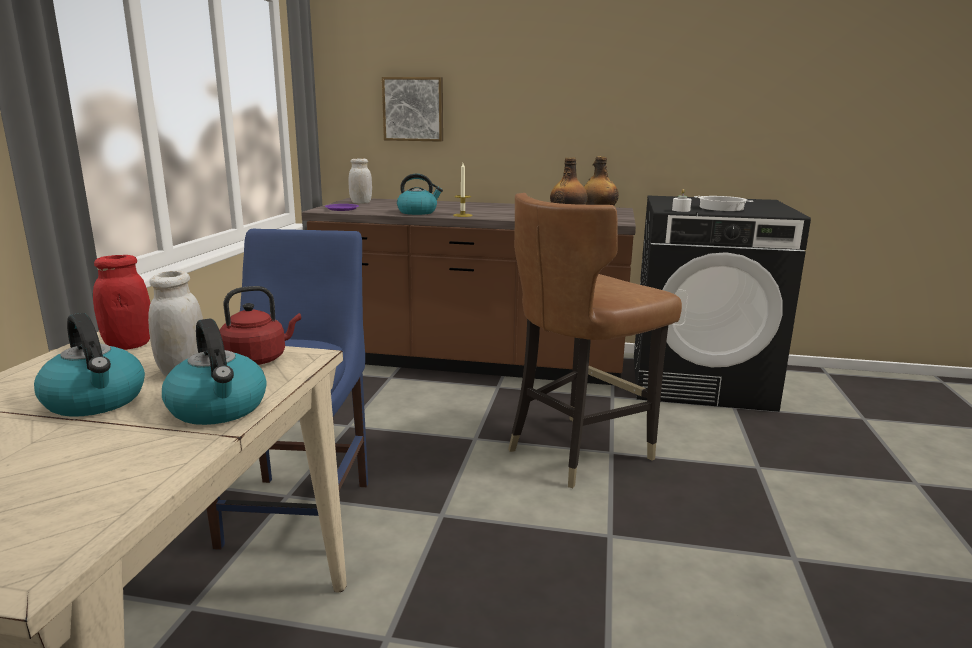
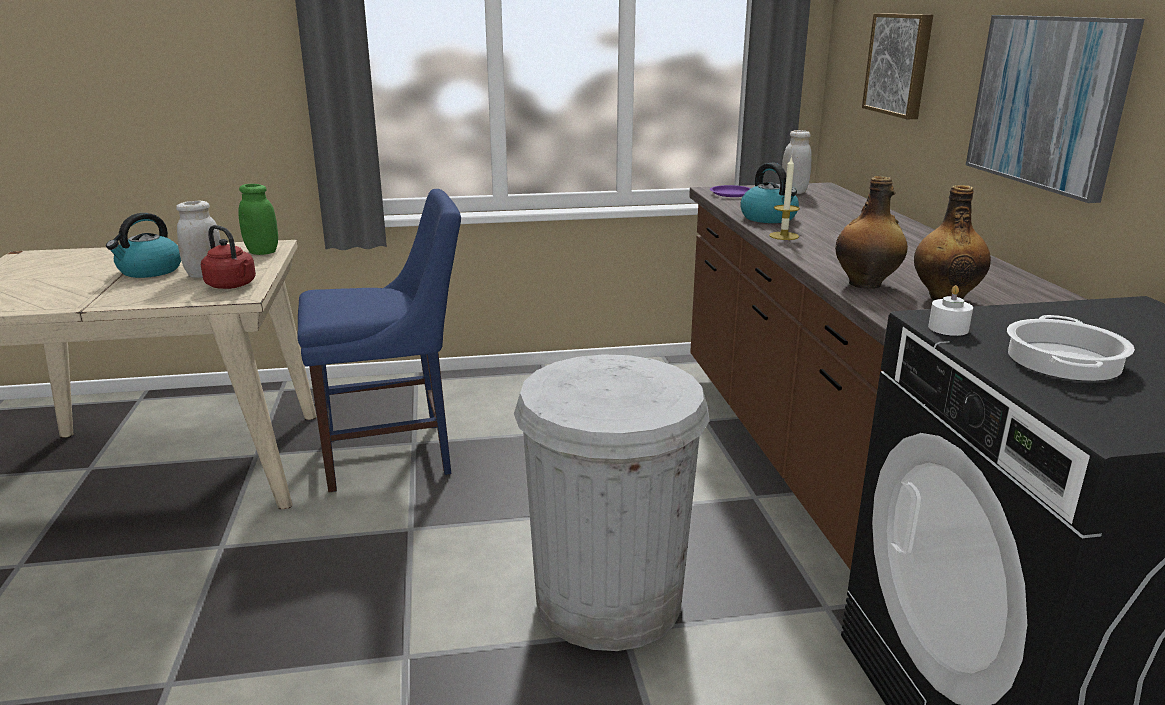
camera: 70 degrees right, 5 degrees up
(129, 345) = (262, 252): red jar -> green jar
(219, 409) = (129, 297): kettle -> none
(557, 119) = (1048, 102): none -> picture
(578, 451) = (608, 599): brown chair -> white trash can

